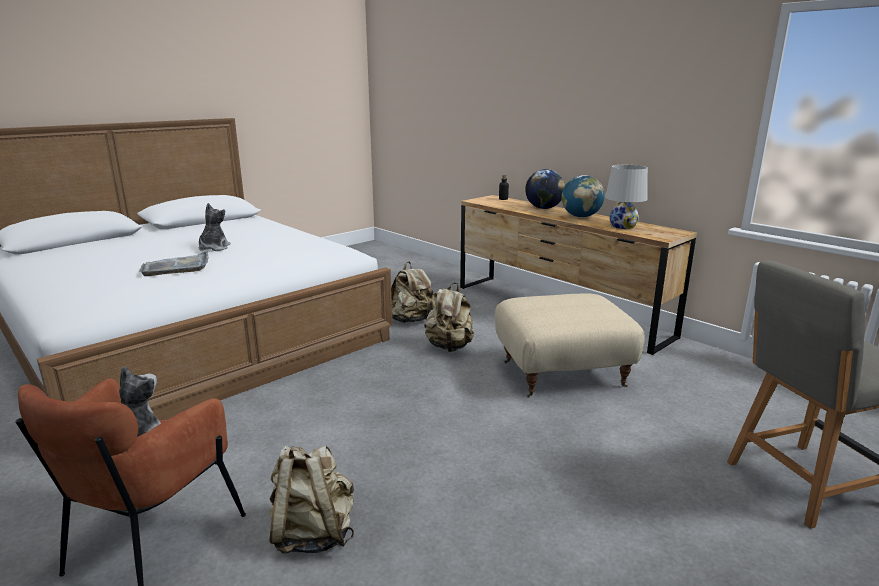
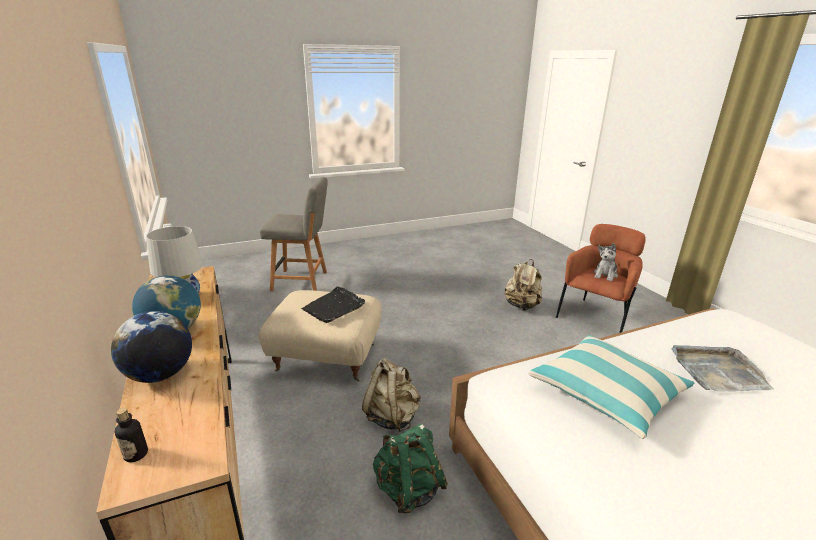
camera: 160 degrees left, 5 degrees up
(214, 248) = (721, 425): plush toy -> none
(279, 250) = (606, 393): none -> pillow
(412, 320) = (408, 489): beige backpack -> green backpack
(553, 306) = (334, 307): none -> black tray

